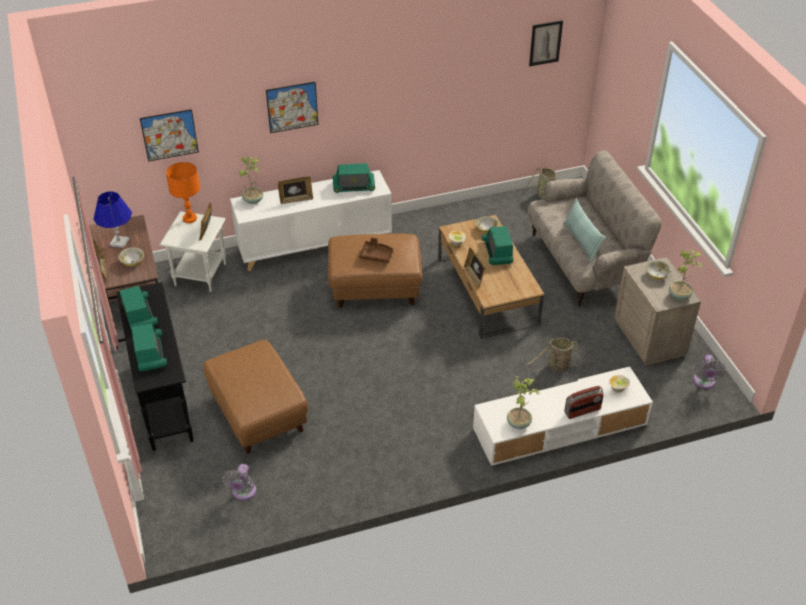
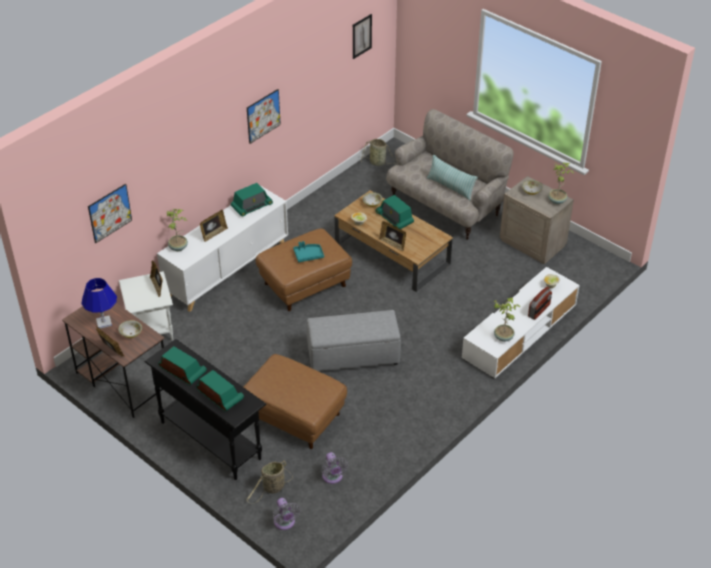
camera: 30 degrees left, 0 degrees up
(189, 219) = (133, 283): orange table lamp -> none
(292, 107) = (196, 154): picture -> picture (263, 116)
(363, 377) = (352, 356): none -> grey ottoman
(376, 255) = (308, 255): brown tray -> turquoise tray
(556, 366) = (484, 289): basket -> basket (272, 488)
(704, 382) = (590, 260): grey fan -> grey fan (285, 523)

